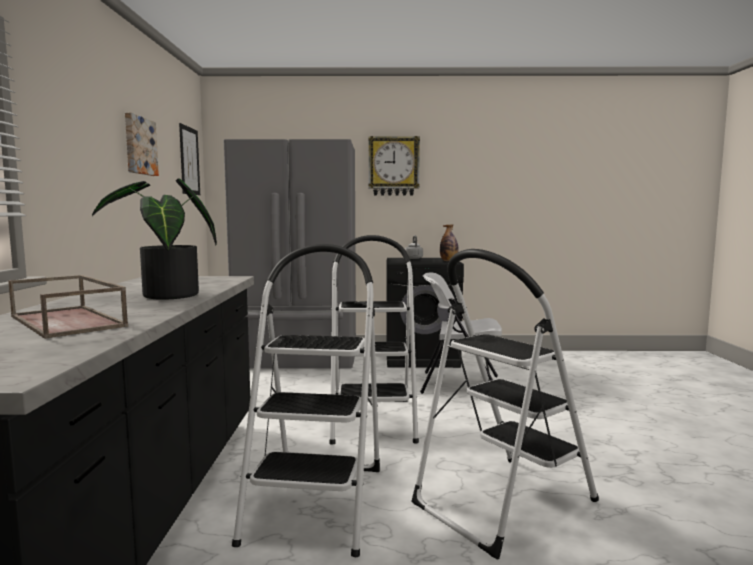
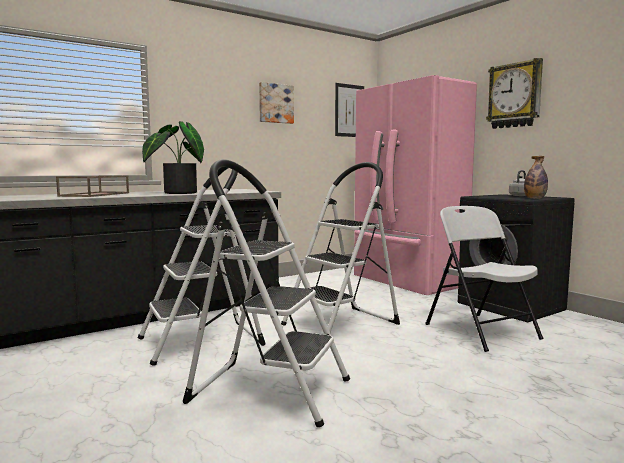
camera: 55 degrees right, 0 degrees up
(297, 361) = (404, 281): grey fridge -> pink fridge

